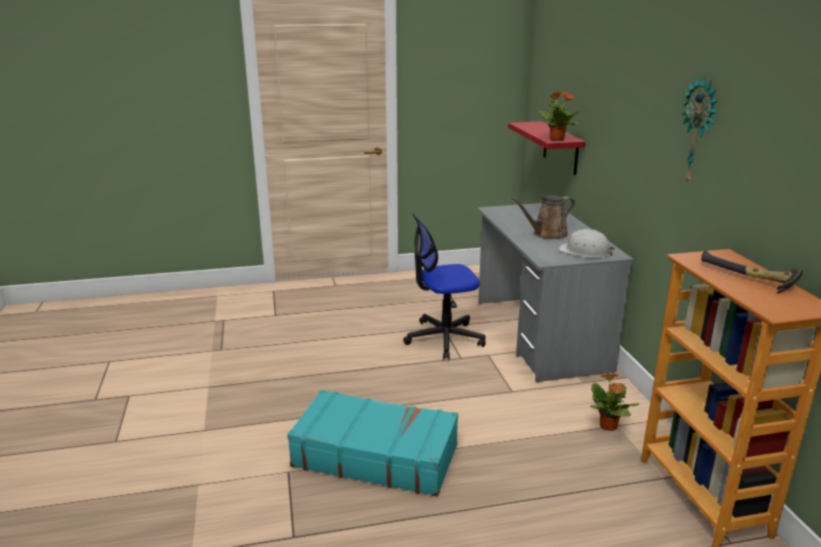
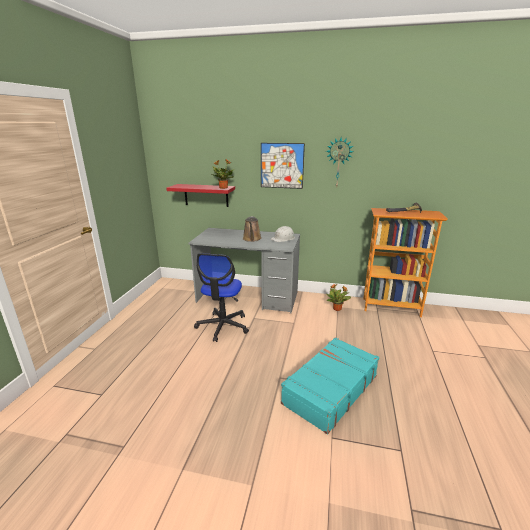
camera: 65 degrees left, 0 degrees up
(633, 119) = (282, 165): none -> picture

